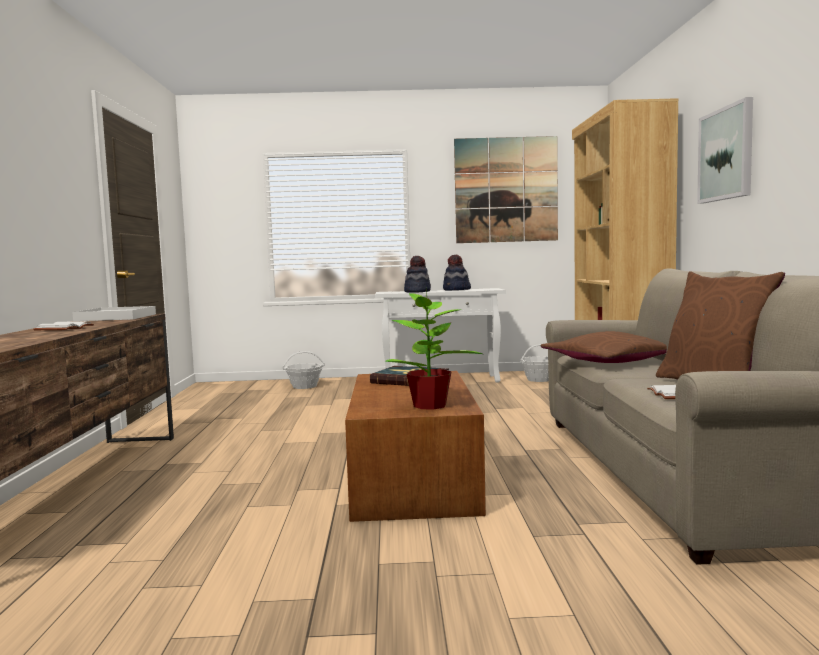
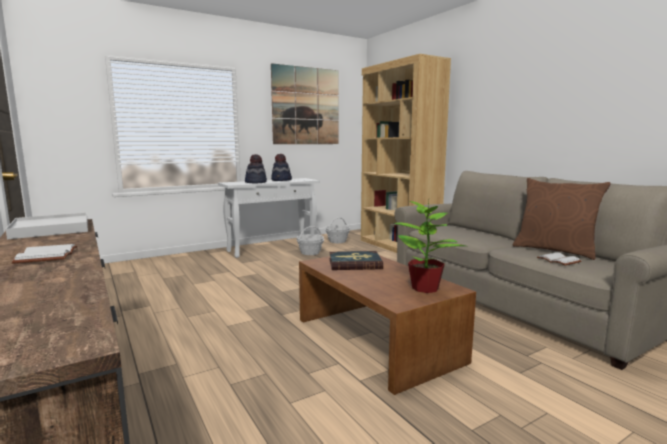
camera: 30 degrees left, 5 degrees up
(304, 386) = (165, 265): basket -> basket (310, 252)
(609, 362) = (457, 235): brown pillow -> none
(726, 154) = (495, 99): picture -> none

